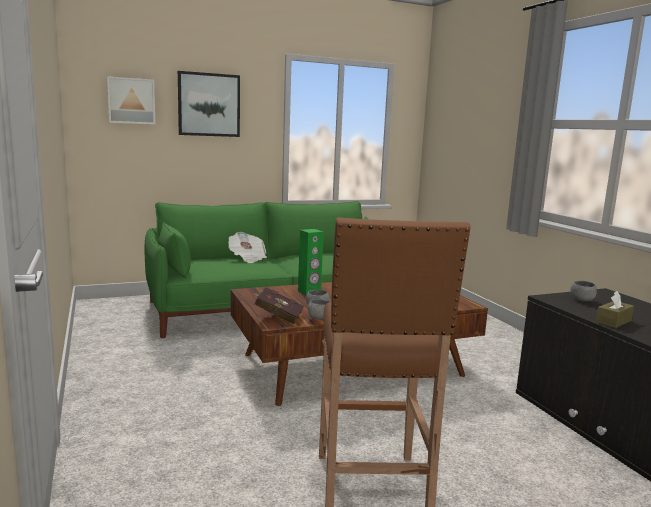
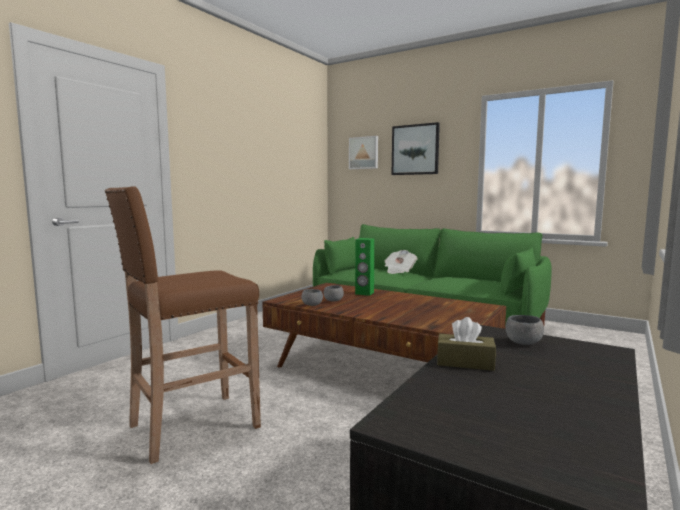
camera: 55 degrees right, 5 degrees down
(277, 317) = (294, 298): red book -> none

